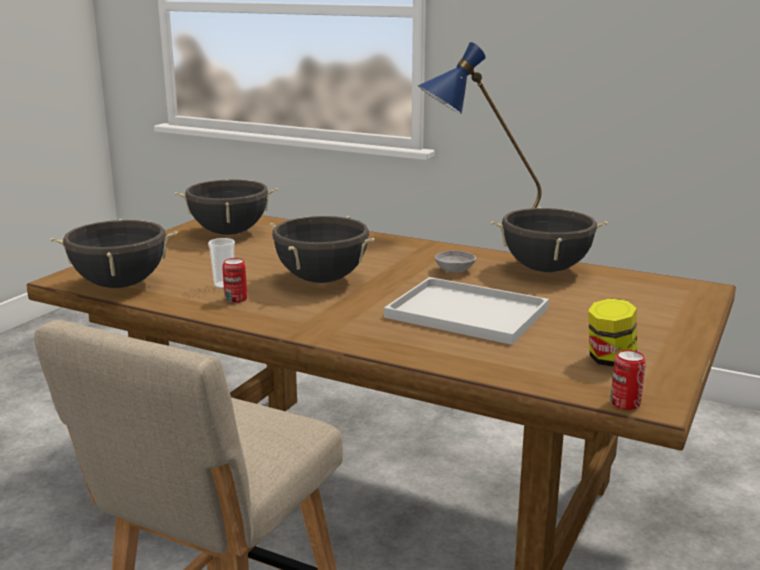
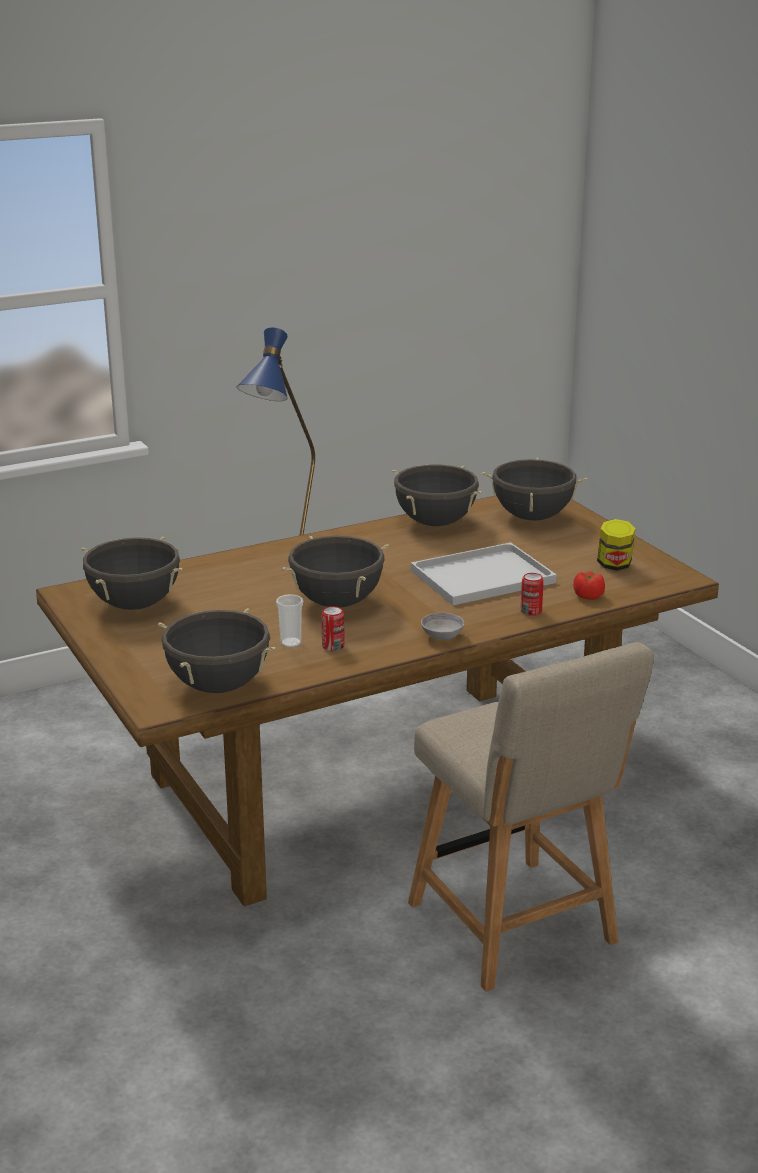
camera: 55 degrees left, 5 degrees up
(454, 270) = (390, 551): grey bowl -> grey bowl (442, 636)
(507, 366) = (588, 596): none -> tomato
(625, 403) = (674, 584): can -> can (531, 611)
(643, 298) = (532, 517): none -> black cooking pot

